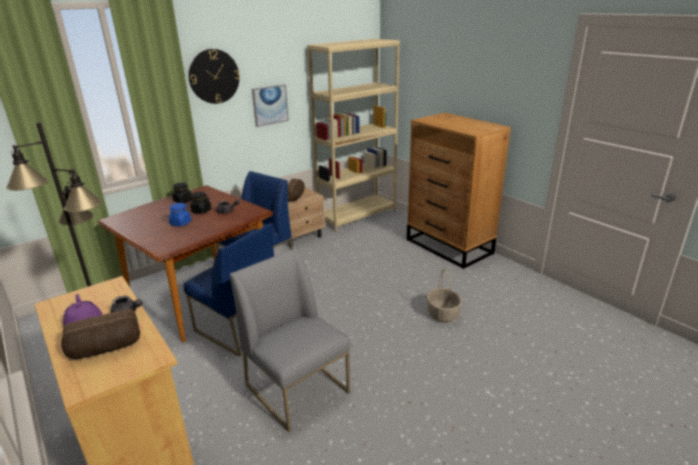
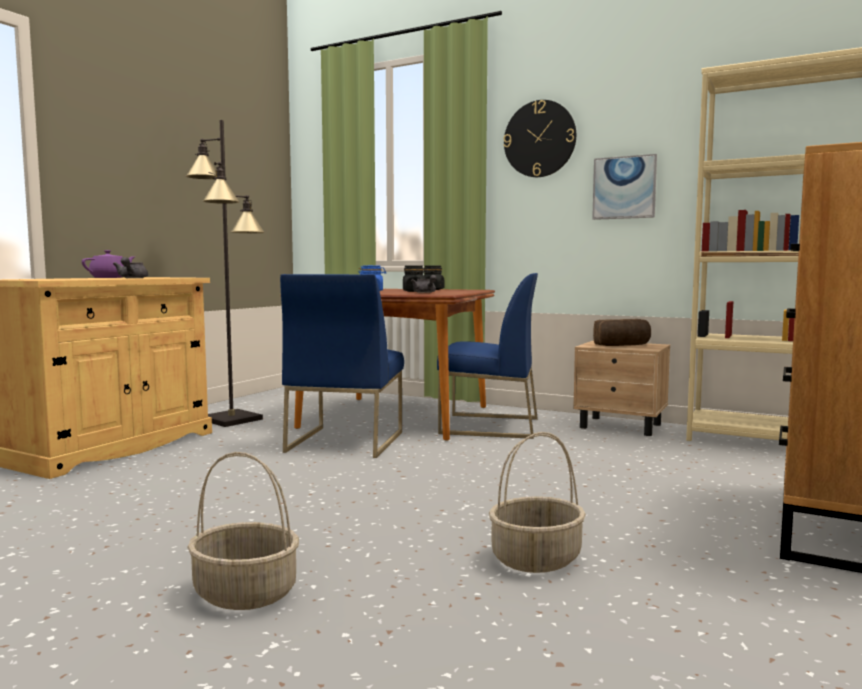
camera: 65 degrees right, 20 degrees down
(105, 349) = (66, 278): bread -> none
(298, 388) = (227, 489): grey chair -> none
(443, 395) = (244, 593): none -> basket

